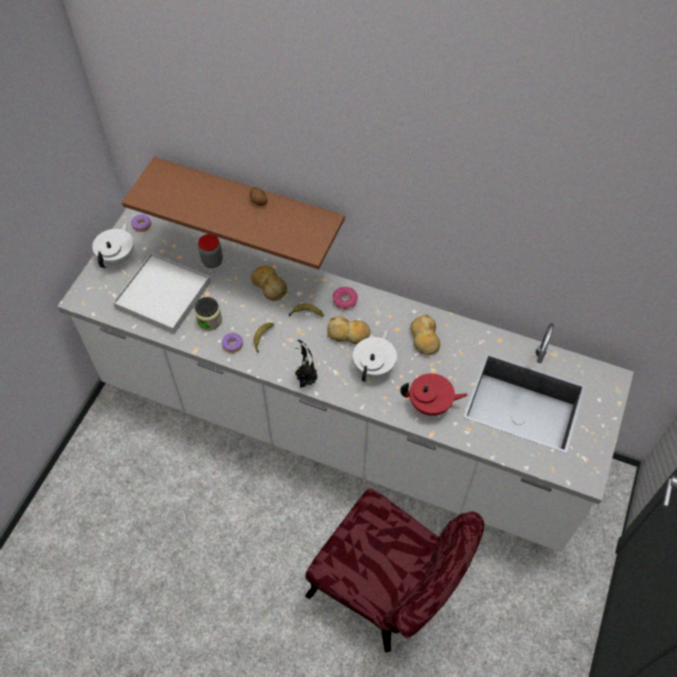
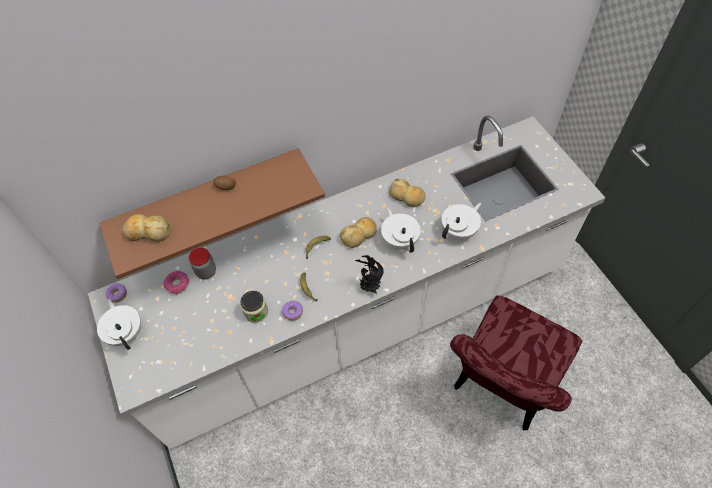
camera: 45 degrees left, 0 degrees up
(163, 295) = (198, 326): white tray -> none
(269, 286) = (268, 252): bread -> bread (148, 232)
(345, 301) = (330, 217): donut -> donut (177, 285)
(387, 592) = (502, 386): red chair -> red chair turned 135 degrees clockwise
(430, 404) = (459, 231): red teapot -> white teapot

